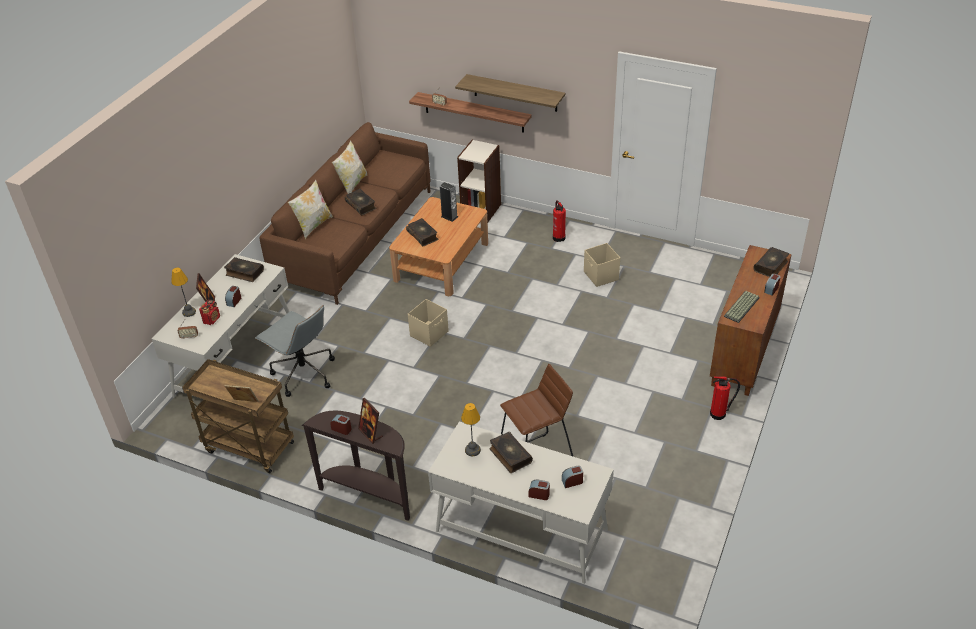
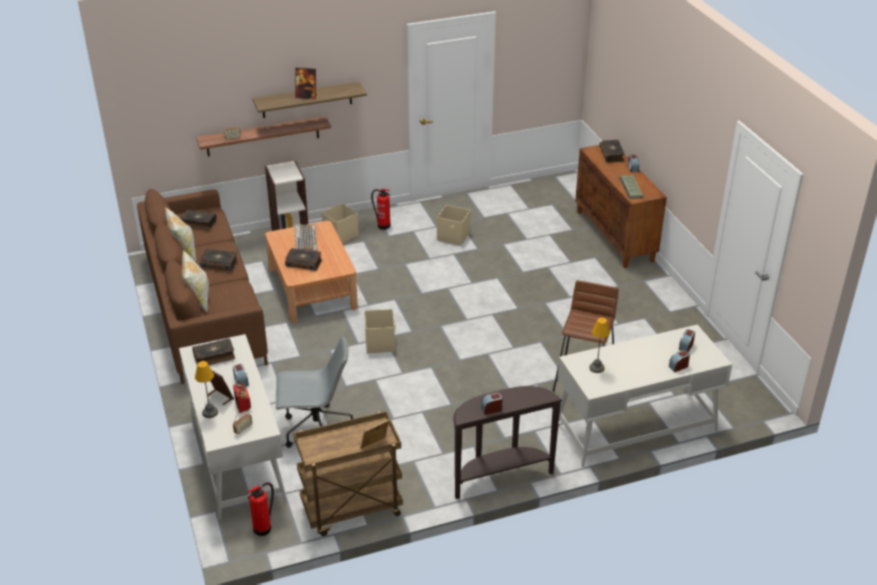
camera: 45 degrees left, 5 degrees down
(370, 433) = (517, 398): picture frame -> picture frame (306, 96)
(449, 216) = (305, 239): speaker -> keyboard
(510, 456) = (625, 356): book -> book (198, 223)
(516, 229) = (340, 235): none -> beige storage box
(719, 414) = (653, 282): fire extinguisher -> fire extinguisher (264, 528)

